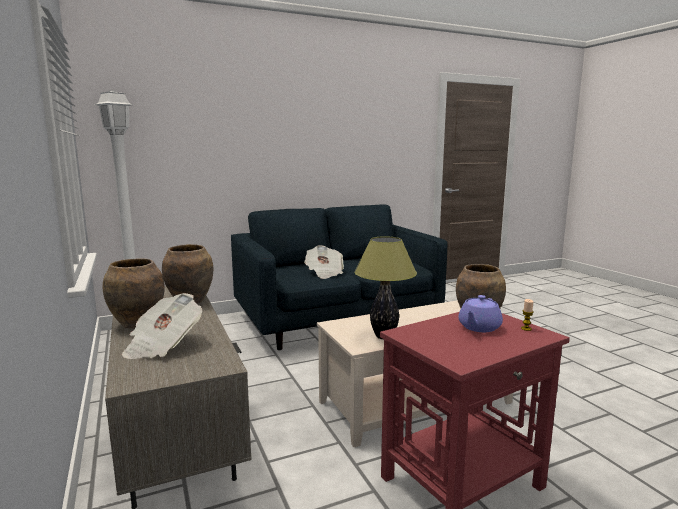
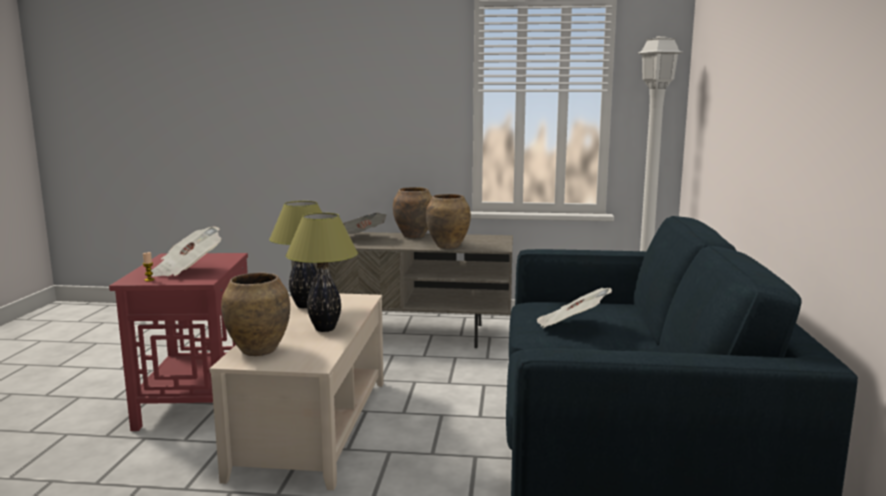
camera: 120 degrees right, 0 degrees up
(416, 316) = (325, 329): none -> table lamp
(479, 327) = (186, 270): purple teapot -> newspaper

